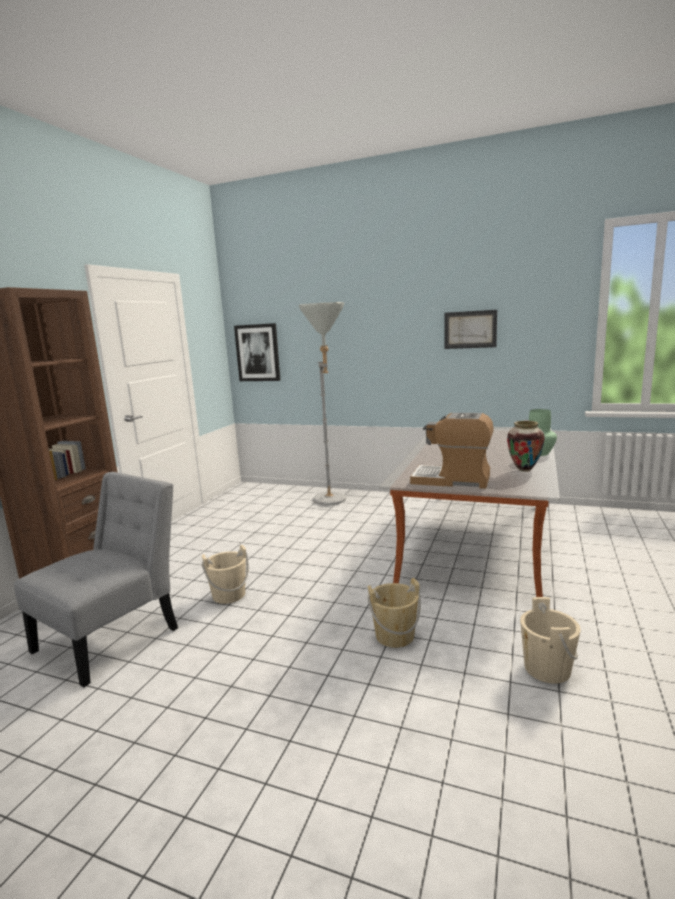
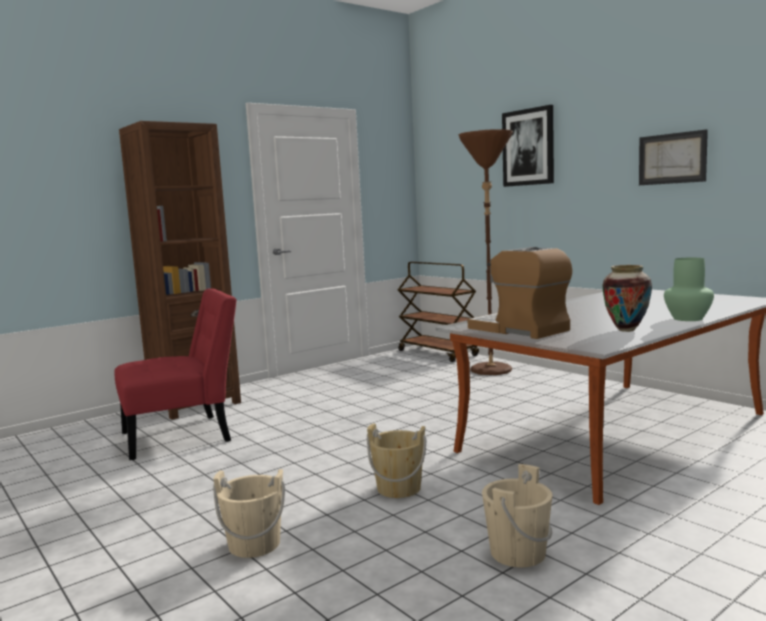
camera: 30 degrees right, 5 degrees down
(114, 636) = (183, 435): grey chair -> red chair
(229, 595) = (296, 427): beige bucket -> beige bucket (254, 544)
(258, 353) = (442, 194): picture -> picture (528, 147)
(267, 489) = (438, 353): none -> brown cart
(332, 502) = (491, 372): grey floor lamp -> brown floor lamp

